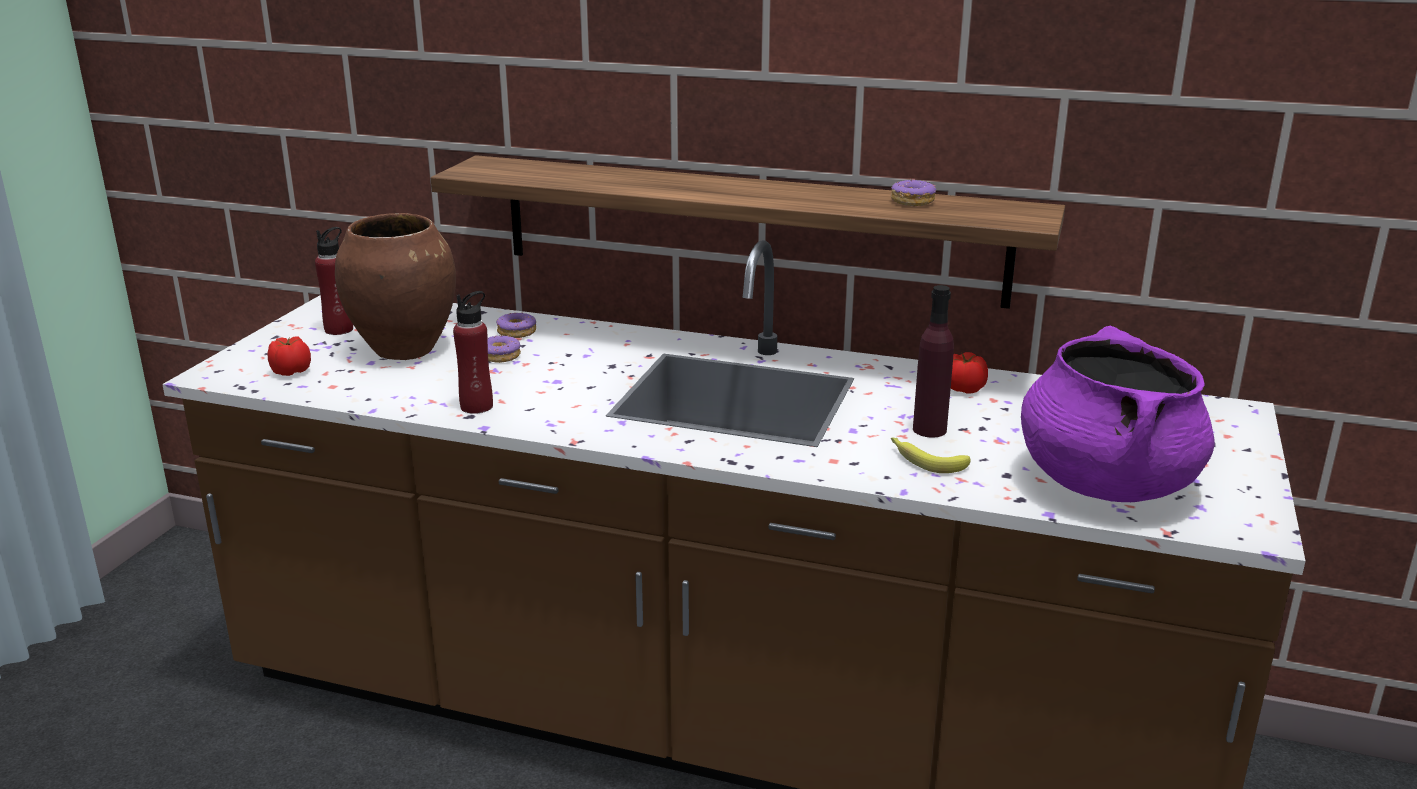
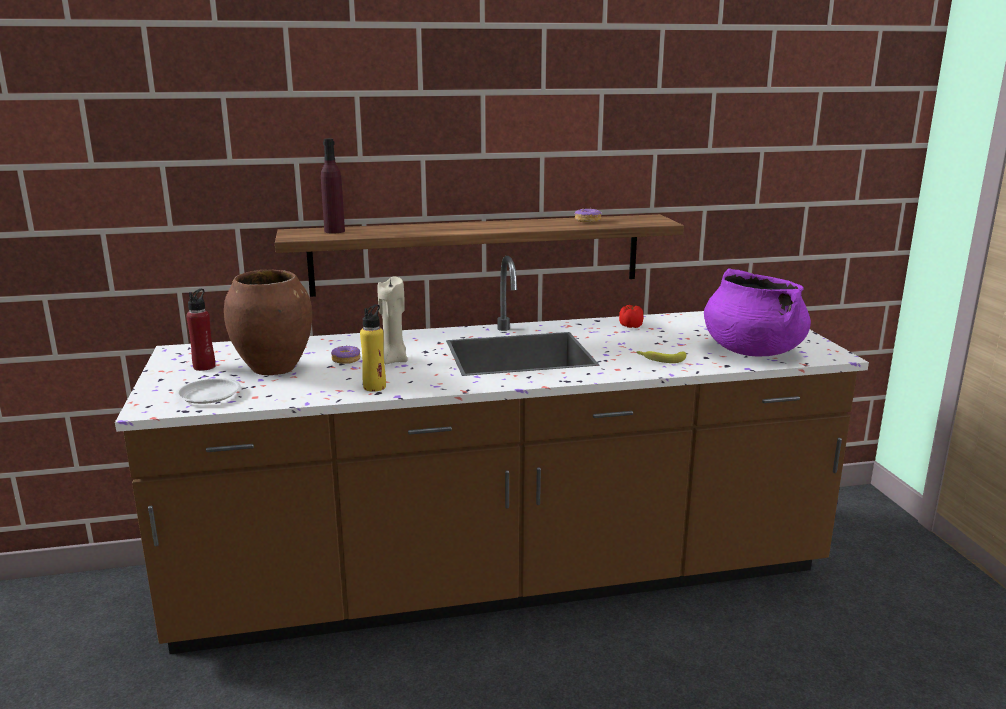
camera: 30 degrees left, 5 degrees down
(290, 371) = (208, 395): tomato -> white plate
(477, 406) = (374, 387): red bottle -> yellow bottle
(517, 332) = (336, 346): donut -> none
(553, 370) = (392, 360): none -> beige candle
(929, 429) = (642, 346): purple bottle -> purple bottle (334, 231)

